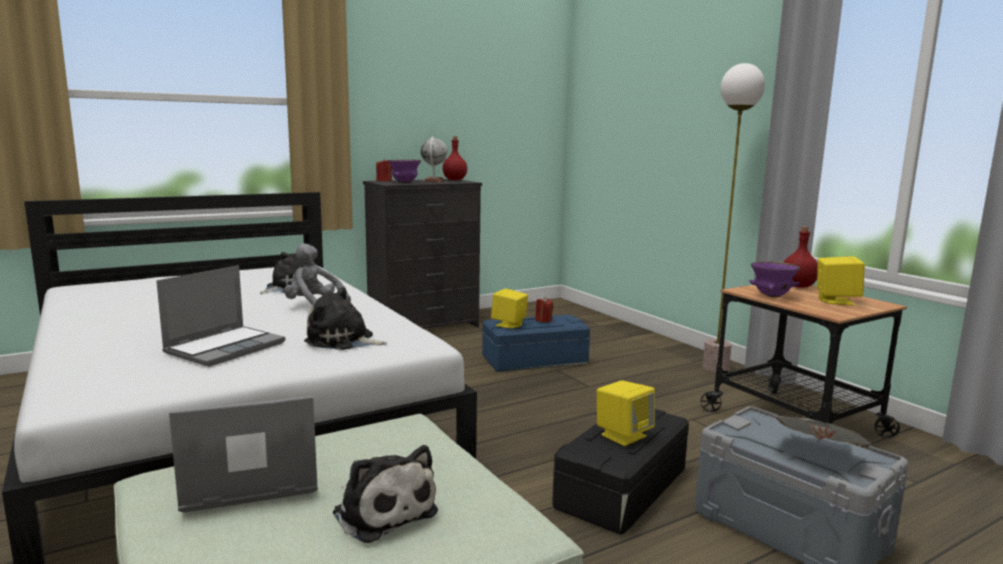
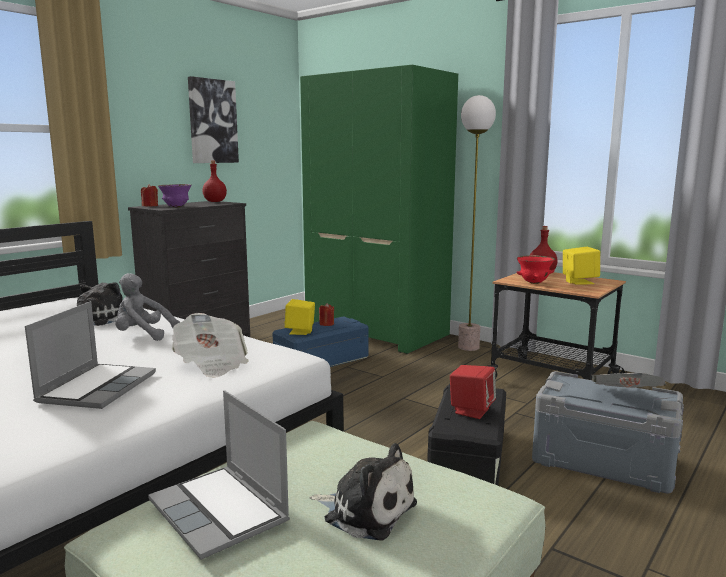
camera: 20 degrees left, 0 degrees up
(248, 481) = (221, 512): laptop -> laptop turned 90 degrees counterclockwise
(343, 341) = (211, 364): plush toy -> newspaper
(434, 181) = (199, 204): globe -> none
(462, 95) = (212, 121): none -> picture
(619, 338) = (378, 332): none -> green wardrobe
(623, 435) = (471, 410): yellow speaker -> red speaker
(772, 296) = (534, 283): purple bowl -> red bowl

